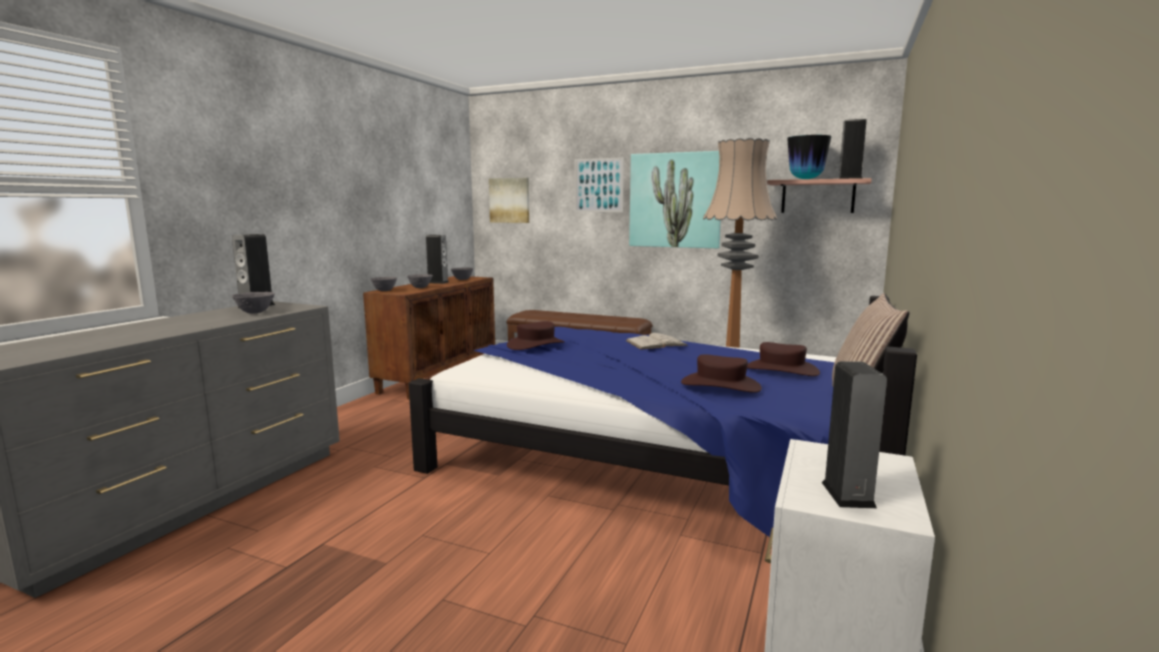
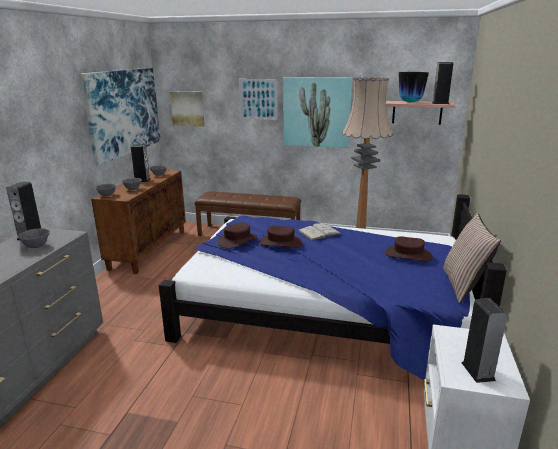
camera: 10 degrees left, 10 degrees up
(424, 195) = (124, 112): none -> picture
(720, 385) = (376, 275): brown hat -> brown hat (280, 243)

